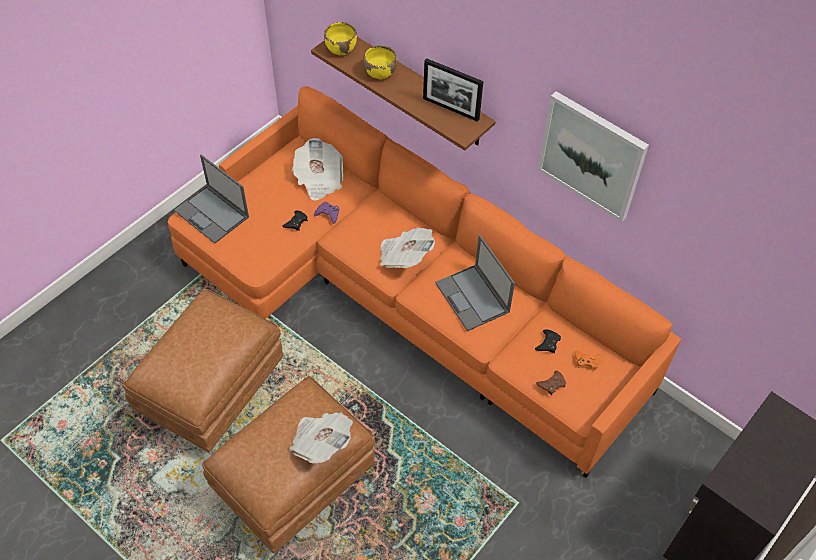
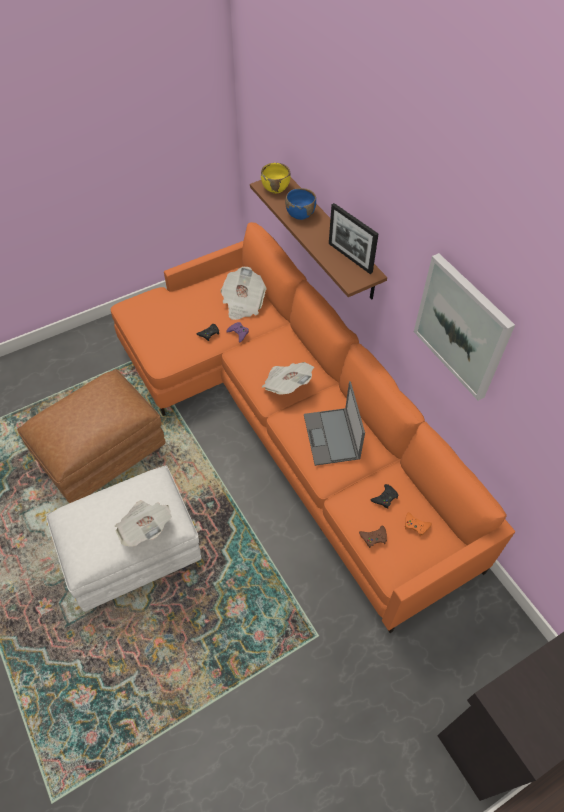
camera: 20 degrees right, 0 degrees up
(212, 214) = (145, 310): laptop -> none
(294, 481) = (134, 552): brown ottoman -> white ottoman
(380, 72) = (300, 214): yellow bowl -> blue bowl

